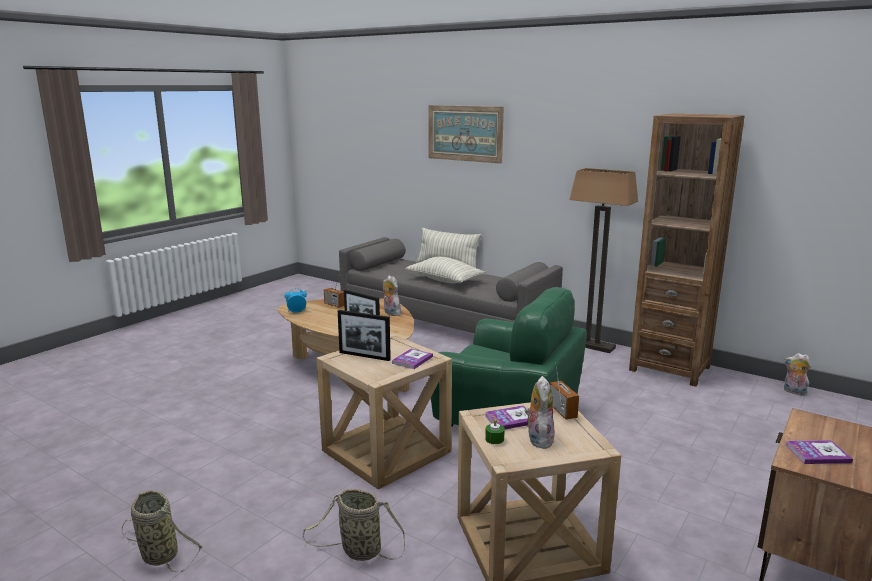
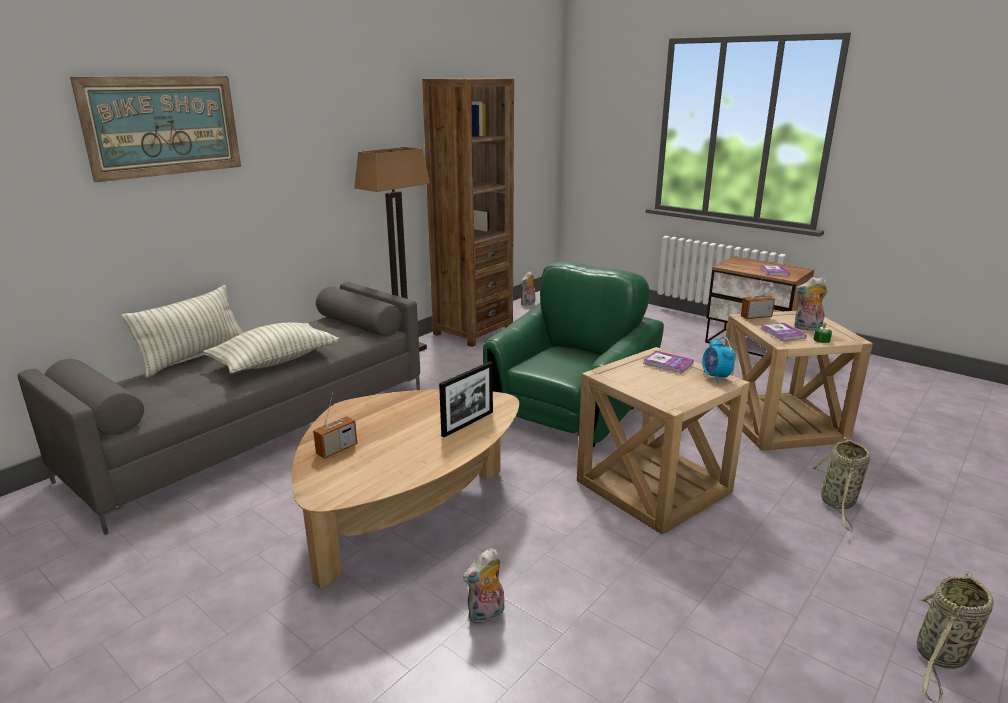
camera: 85 degrees left, 5 degrees up
(296, 311) = (356, 486): alarm clock -> alarm clock (715, 377)
(364, 356) = (664, 387): picture frame -> none
(390, 313) = (406, 403): plush toy -> plush toy (486, 615)

